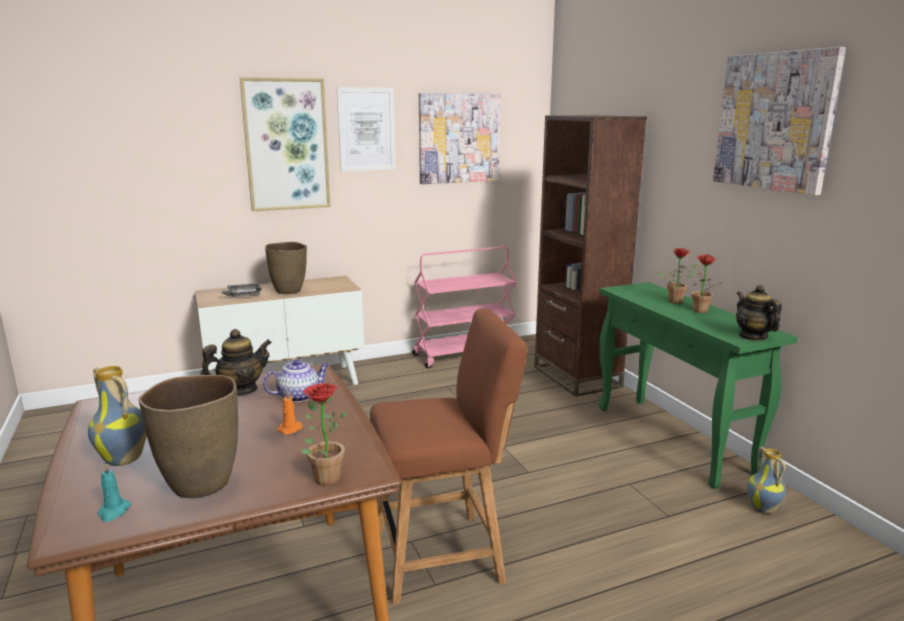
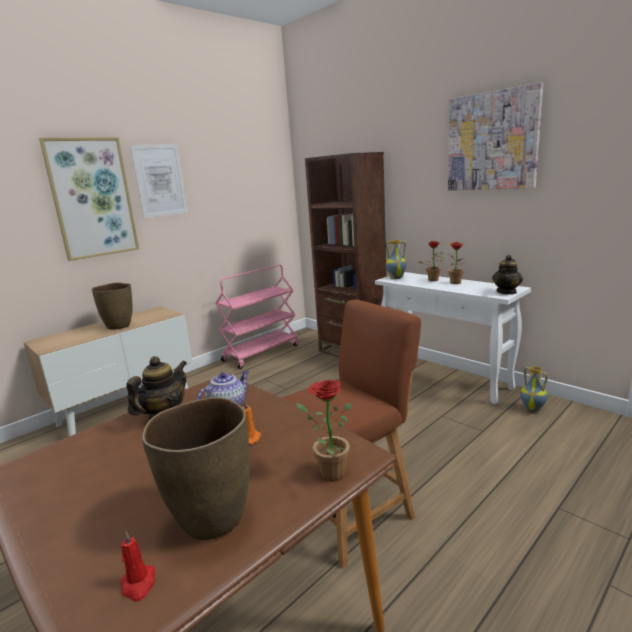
camera: 20 degrees left, 0 degrees up
(113, 511) = (139, 584): turquoise candle -> red candle
(125, 459) = (100, 519): vase -> vase (396, 278)
(242, 295) = (77, 337): grey tray -> none
(459, 138) = (232, 184): picture -> none
(673, 440) = (446, 378): green console table -> white console table
(753, 336) = (507, 292): teapot -> teapot turned 105 degrees counterclockwise

